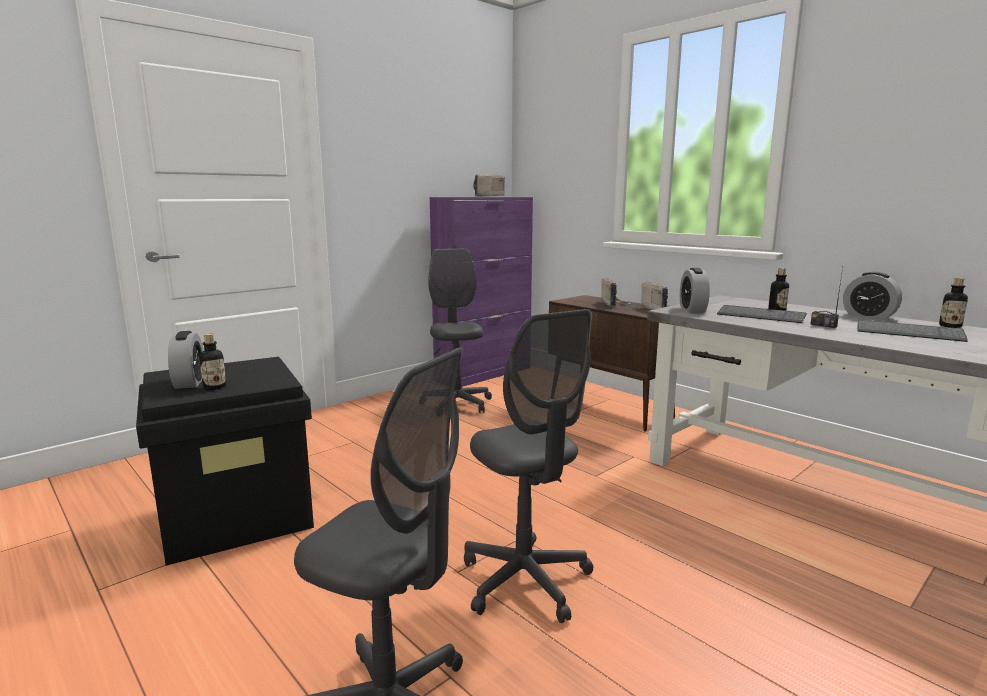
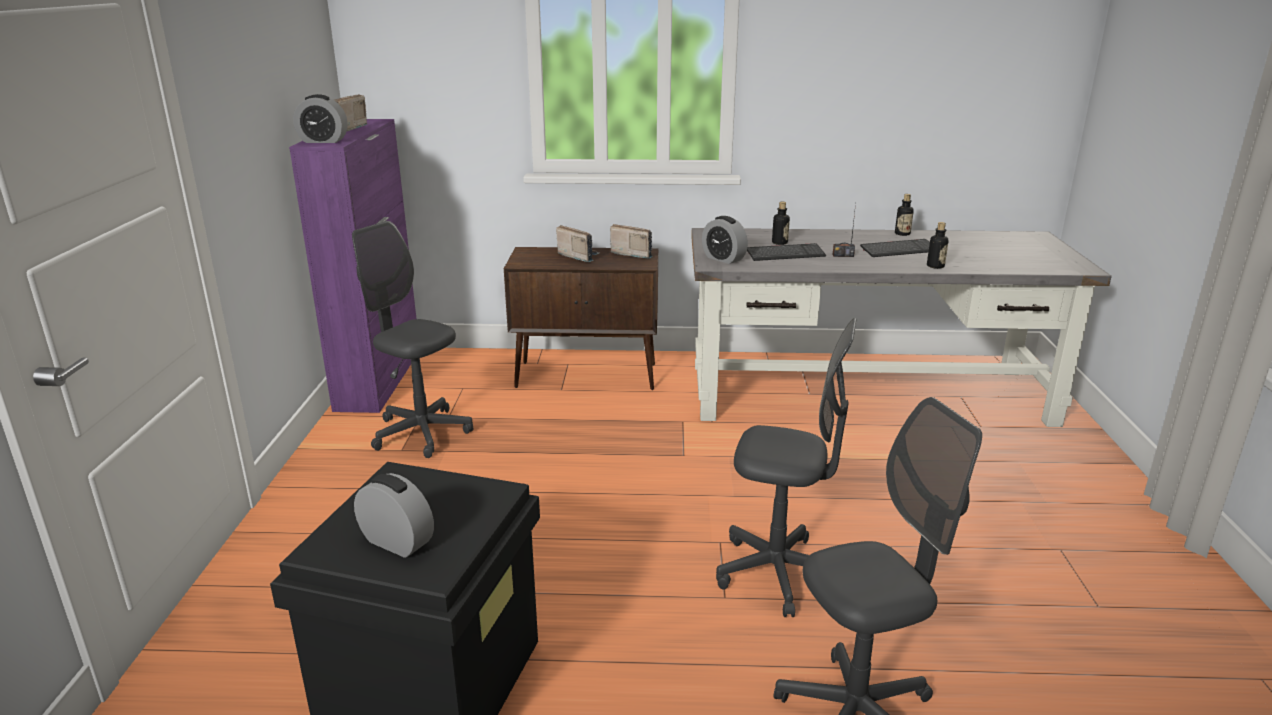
camera: 45 degrees left, 10 degrees up
(215, 387) = (447, 532): bottle -> bottle (935, 266)
(869, 316) = (843, 233): alarm clock -> alarm clock (323, 141)

